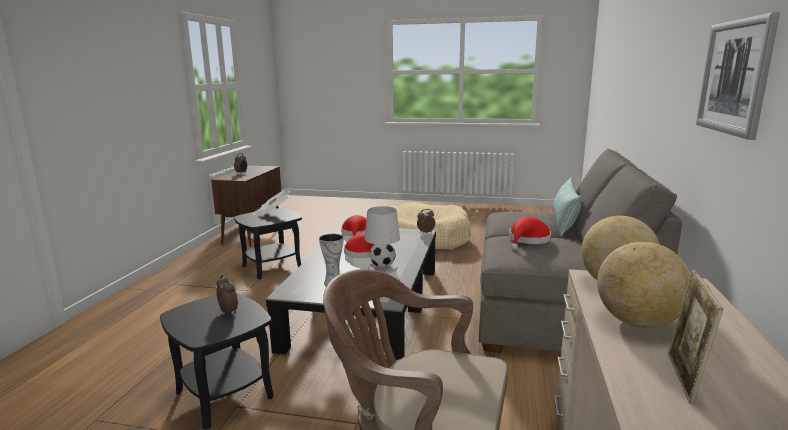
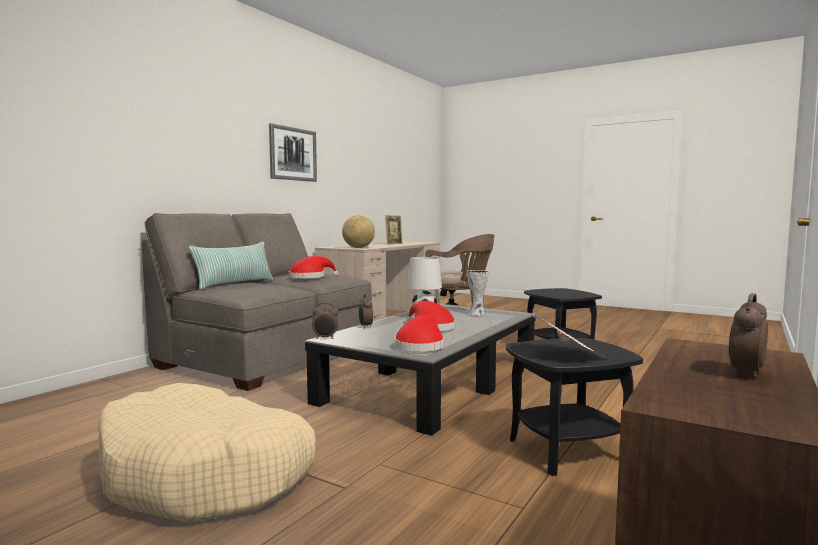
camera: 160 degrees left, 10 degrees down
(229, 312) = (553, 293): alarm clock -> alarm clock (365, 326)
(638, 322) = (378, 246): globe -> none

